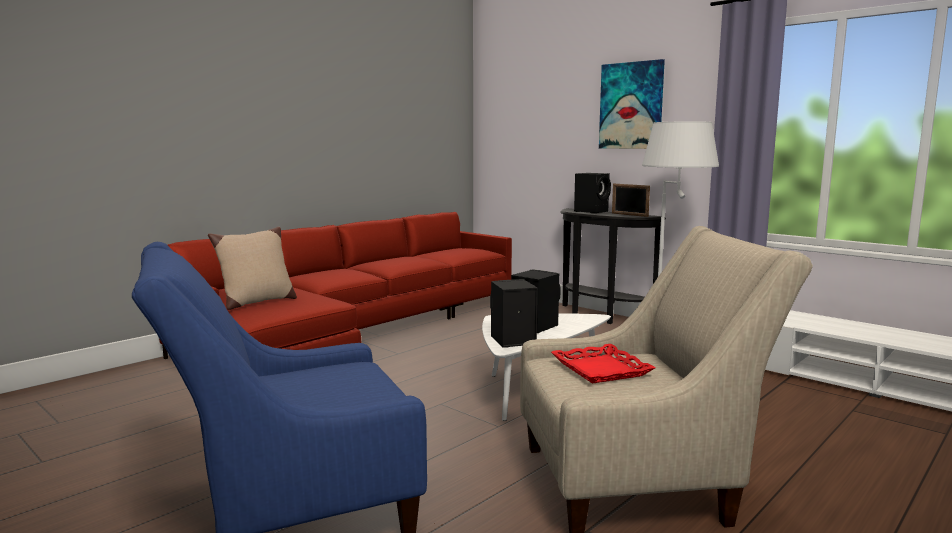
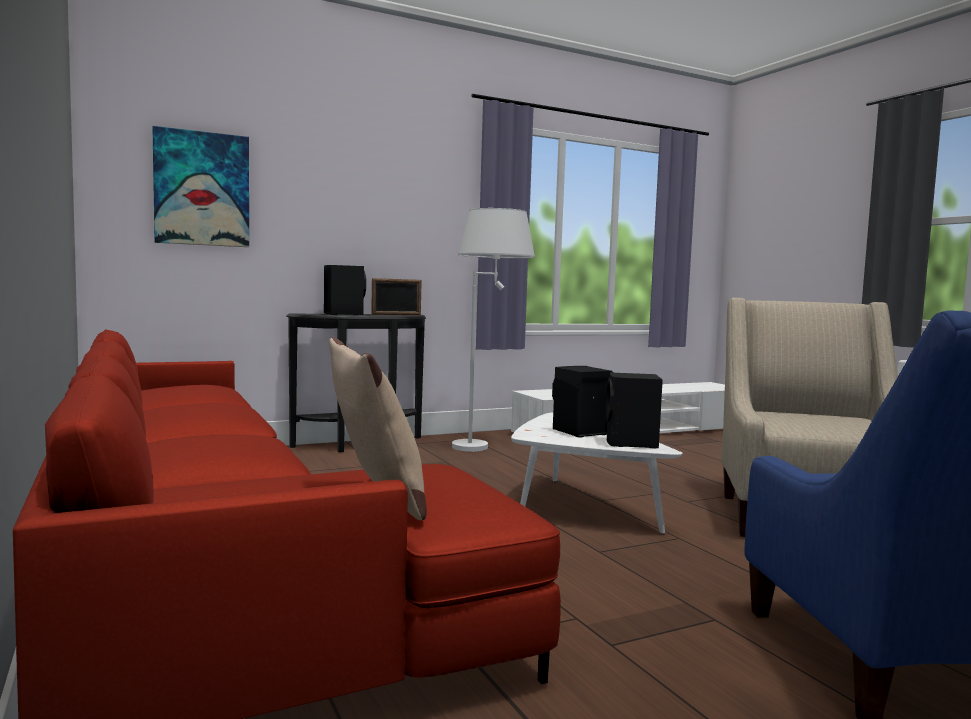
camera: 70 degrees left, 5 degrees down
(600, 369) = (809, 423): red tray -> none
(631, 106) = (374, 187): picture -> picture (202, 189)

